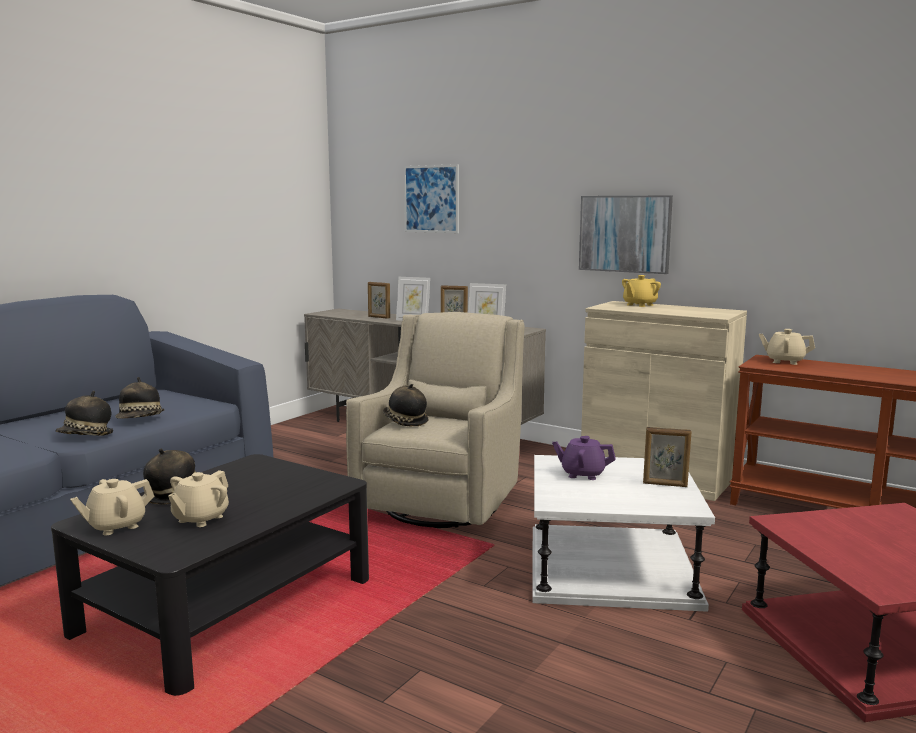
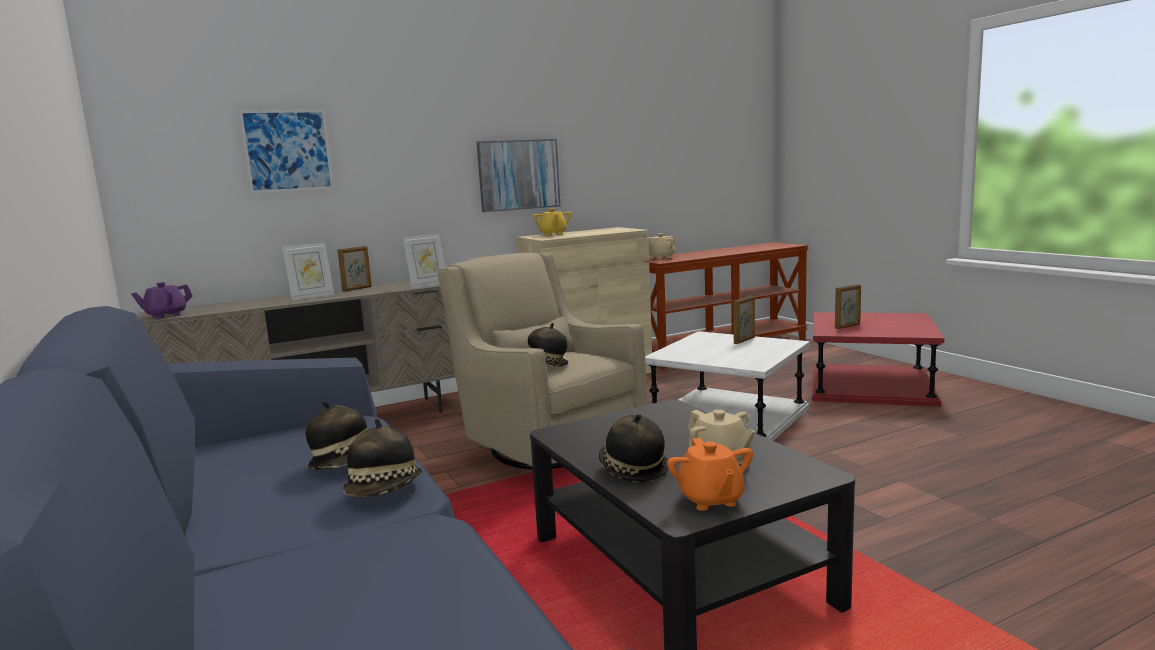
camera: 60 degrees left, 0 degrees up
(116, 526) = (711, 499): beige teapot -> orange teapot
(379, 317) = (256, 303): picture frame -> picture frame (847, 326)
(582, 474) = (703, 352): purple teapot -> purple teapot (166, 315)

